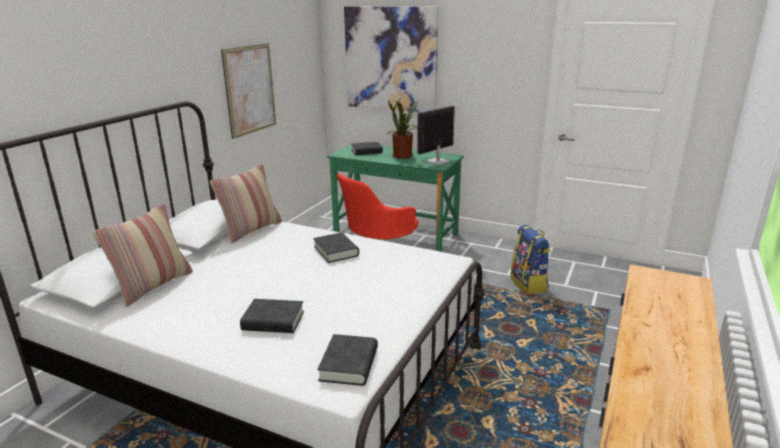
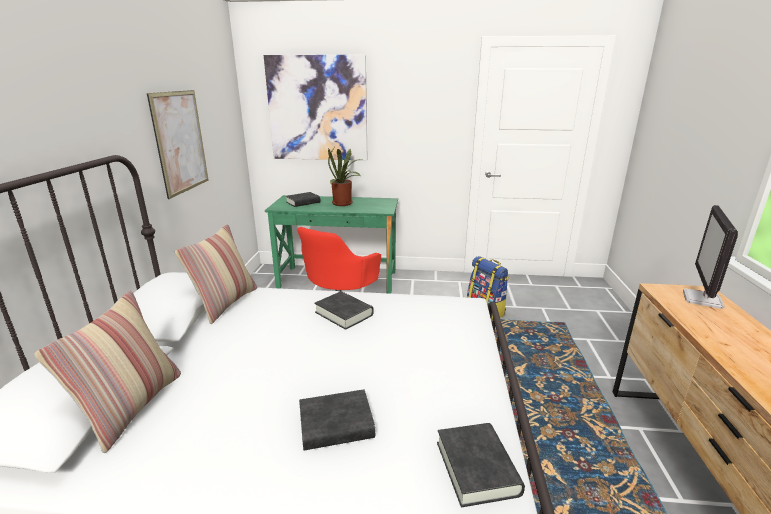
camera: 20 degrees left, 0 degrees up
(437, 162) = (380, 206): monitor -> monitor (702, 300)

